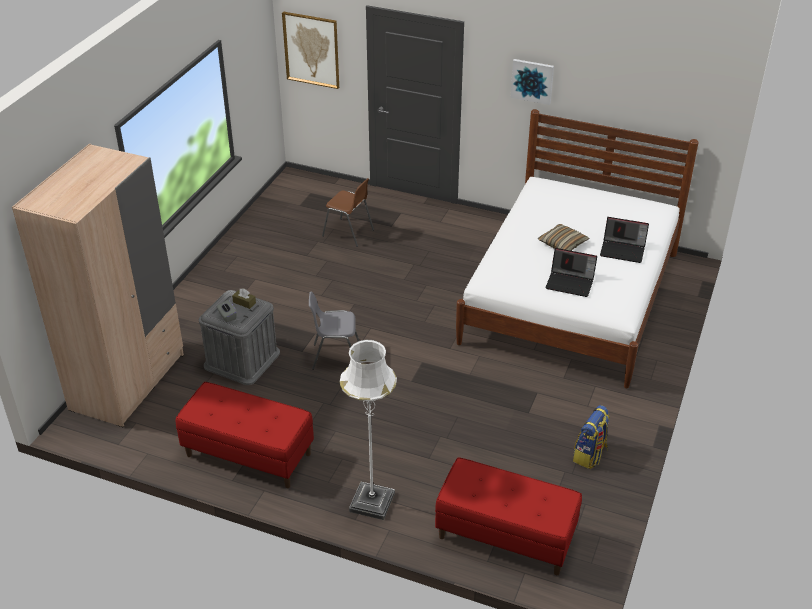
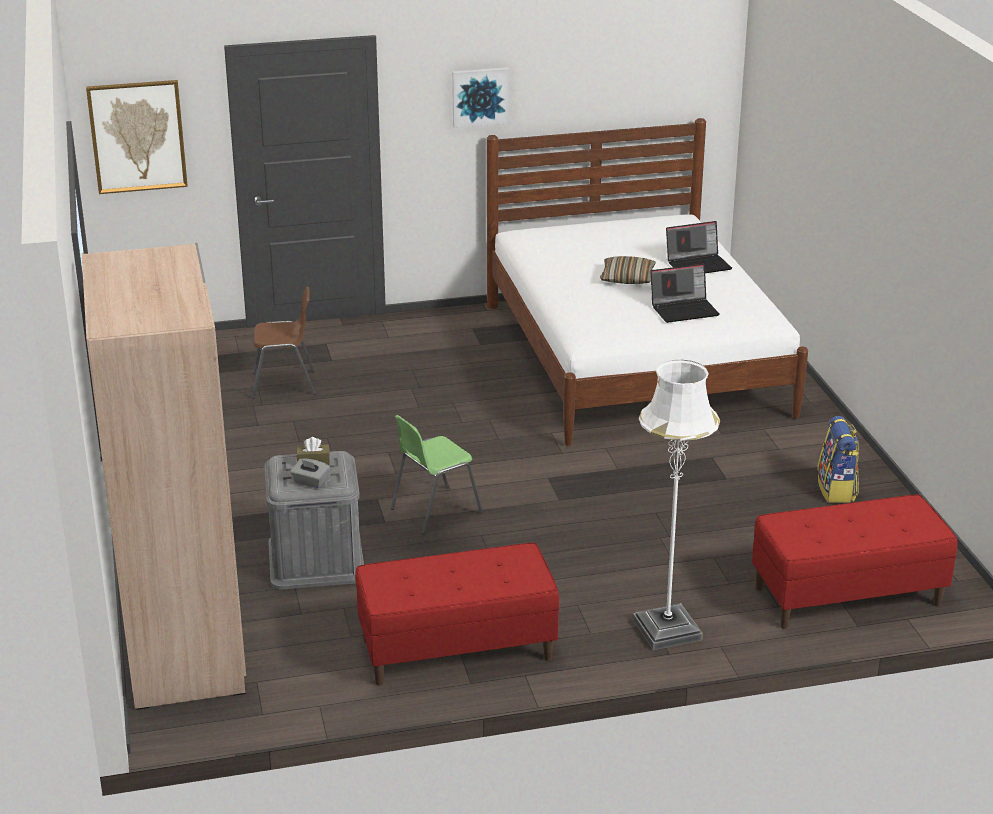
camera: 35 degrees left, 10 degrees down
(335, 356) = (434, 511): grey chair -> green chair

